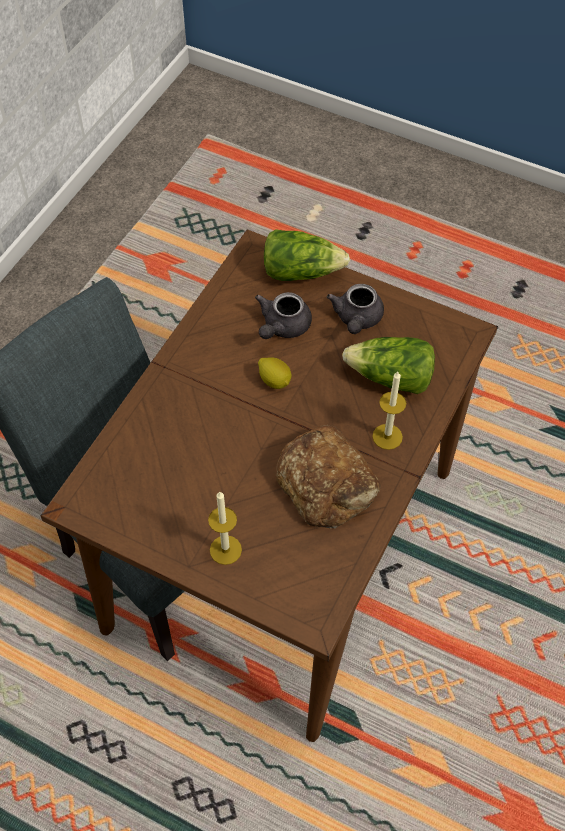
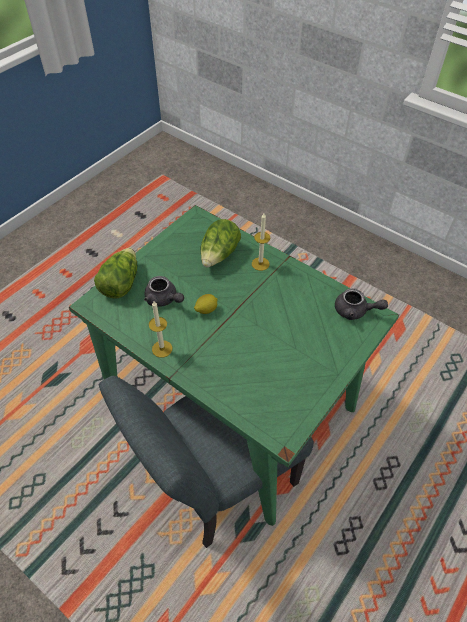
camera: 80 degrees left, 5 degrees down
(225, 550) = (328, 353): candle -> candle (162, 349)
(281, 550) = (233, 405): brown dining table -> green dining table
(327, 482) = (287, 296): bread -> none
(356, 319) = (170, 262): grey teapot -> grey teapot (355, 311)

